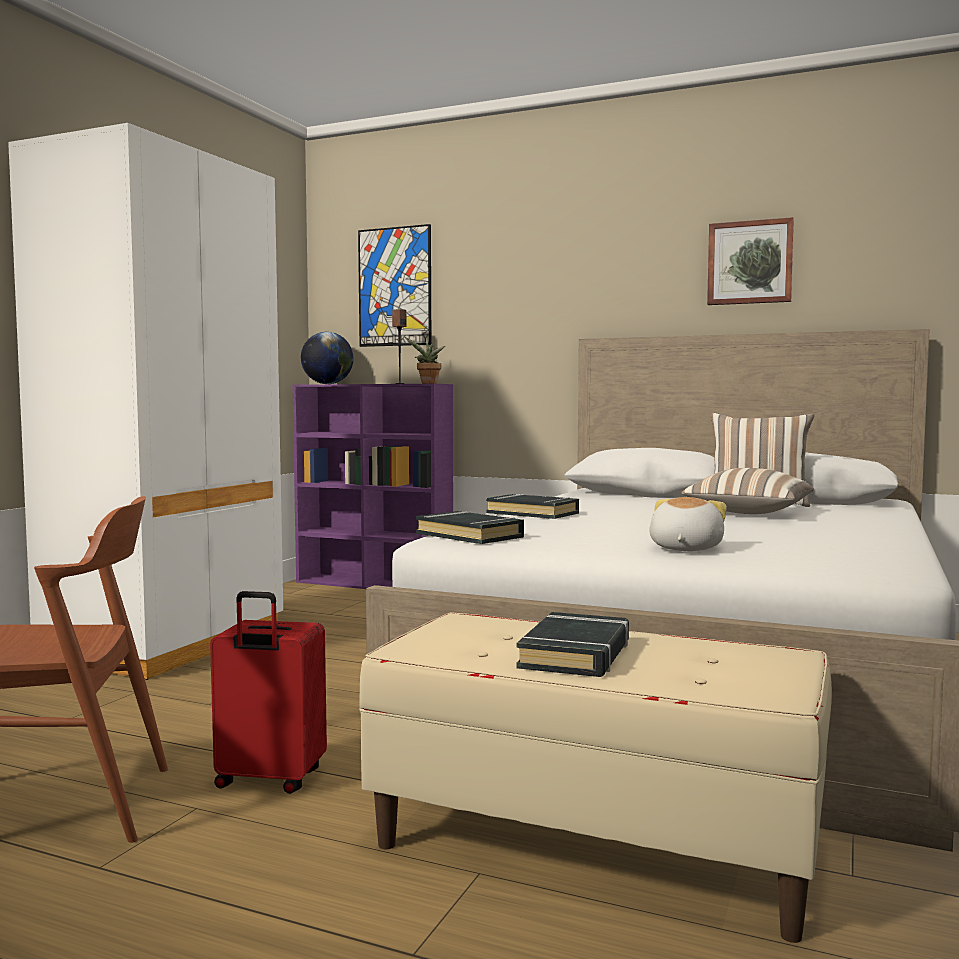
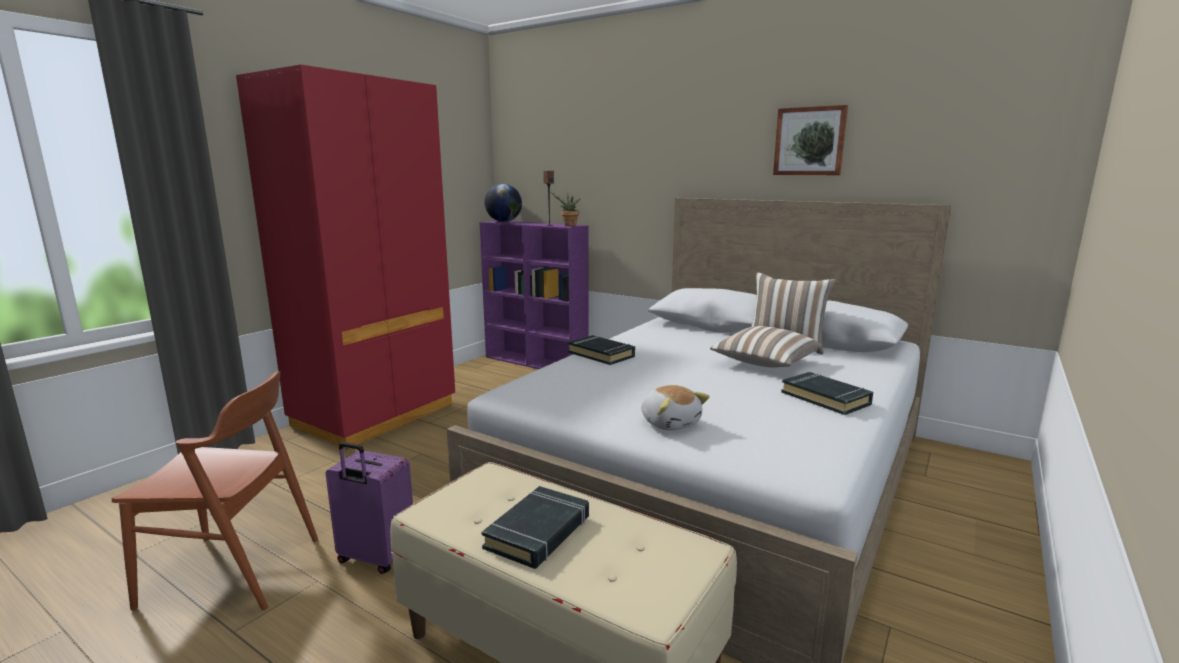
camera: 10 degrees right, 10 degrees up
(166, 644) = (375, 415): white wardrobe -> red wardrobe
(269, 780) = (375, 558): red suitcase -> purple suitcase
(394, 287) = (549, 150): picture -> none
(470, 535) = (528, 389): black book -> black book (825, 398)
(684, 549) = (670, 423): plush toy -> plush toy turned 120 degrees clockwise

